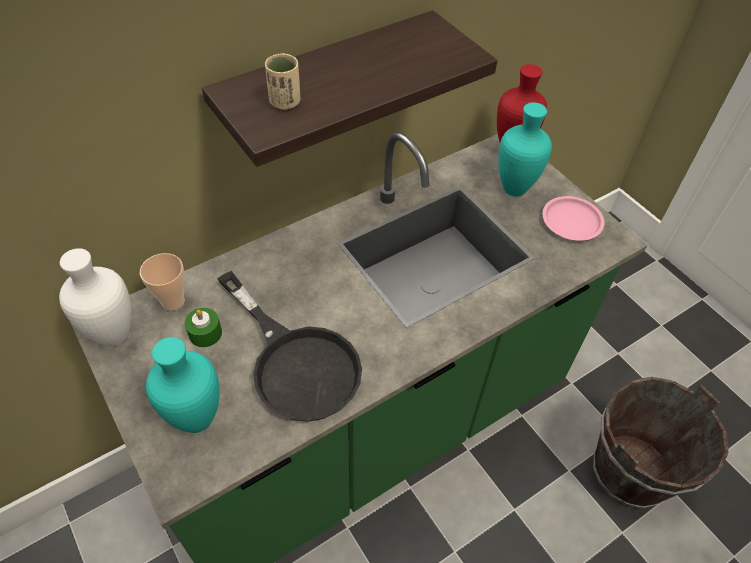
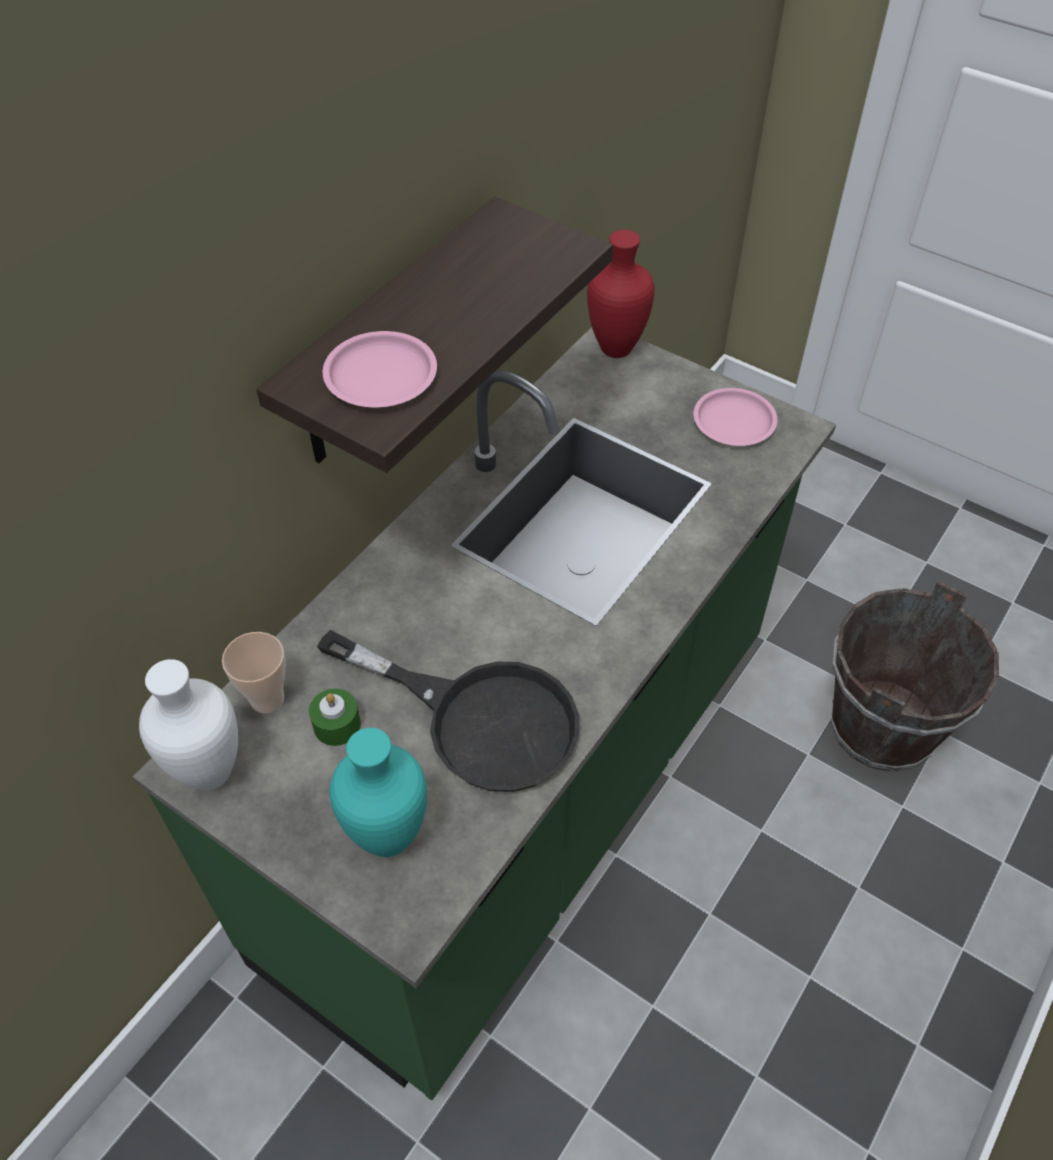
camera: 20 degrees left, 0 degrees up
(285, 102) = (381, 377): beige cup -> pink plate
(515, 190) = (646, 402): turquoise vase -> none

